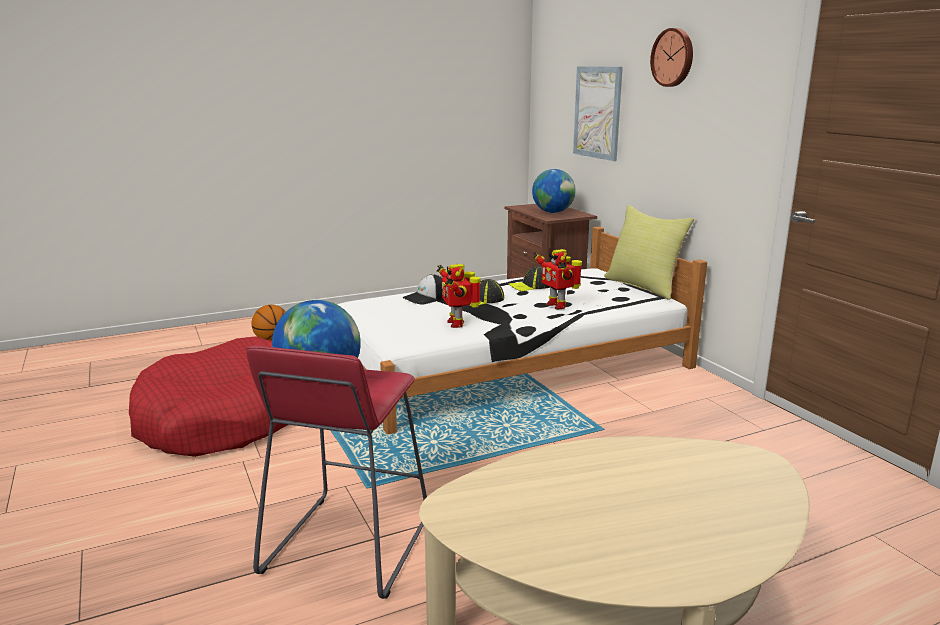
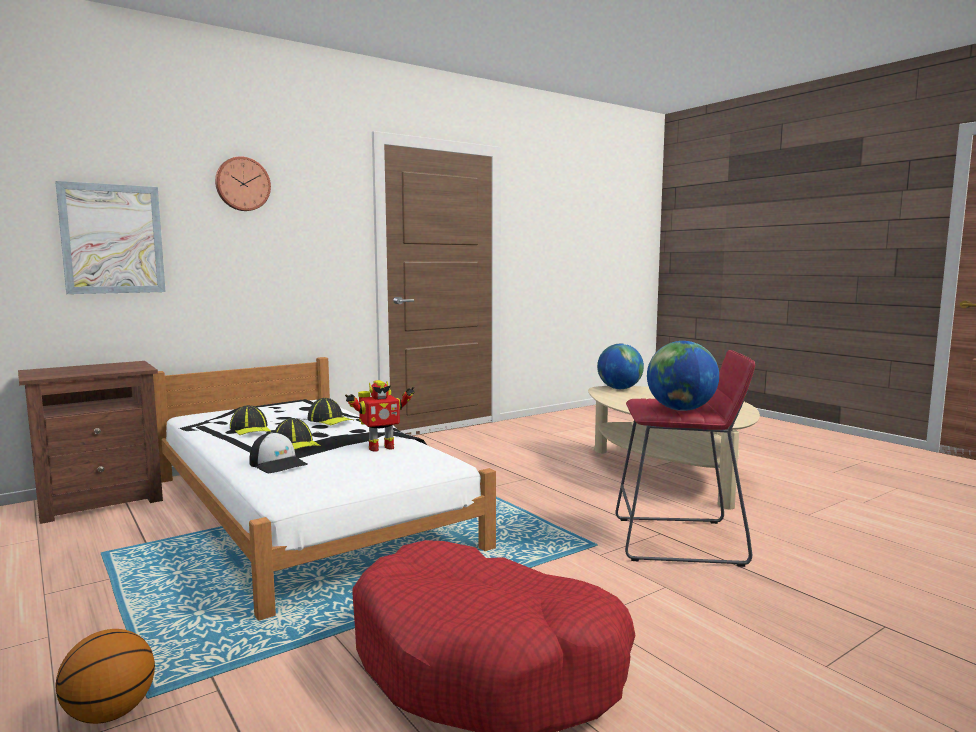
camera: 100 degrees left, 10 degrees down
(553, 212) = (103, 368): globe -> globe (619, 389)
(557, 305) = (330, 420): toy robot -> cap
(644, 286) = (268, 403): yellow pillow -> none

